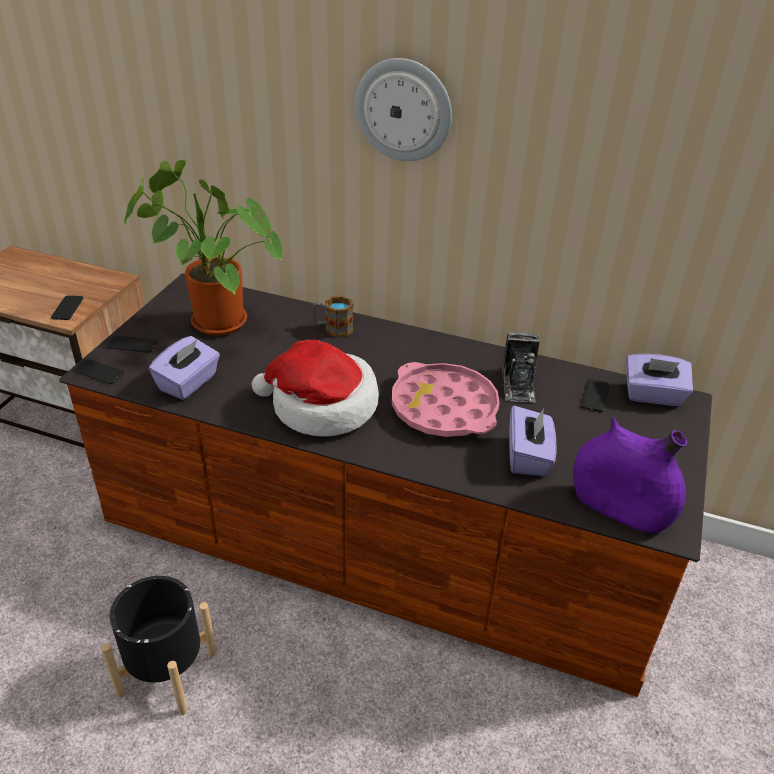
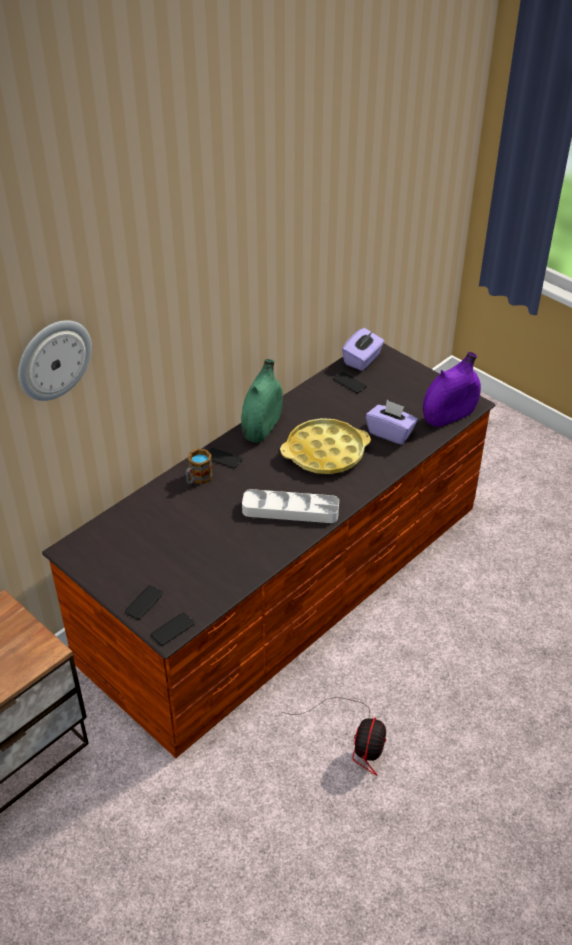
camera: 65 degrees left, 5 degrees up
(67, 308) = (30, 649): phone -> phone (223, 458)
(168, 673) = (356, 739): black planter -> fan
(188, 383) = (221, 576): purple tissue box -> none
(212, 322) = (142, 546): potted plant -> none
(321, 406) = (290, 510): hat -> grey tray
(403, 110) = (189, 296): wall clock -> wall clock (53, 359)
(444, 408) = (325, 452): pink tray -> yellow tray
(452, 349) = (262, 426): none -> green vase
(518, 384) = (320, 410): camera -> none

